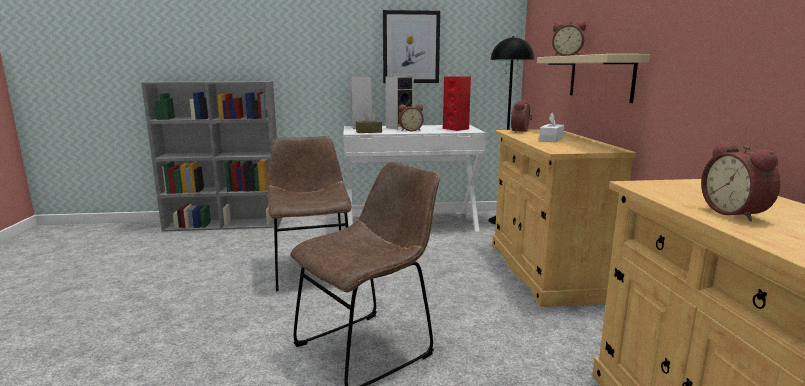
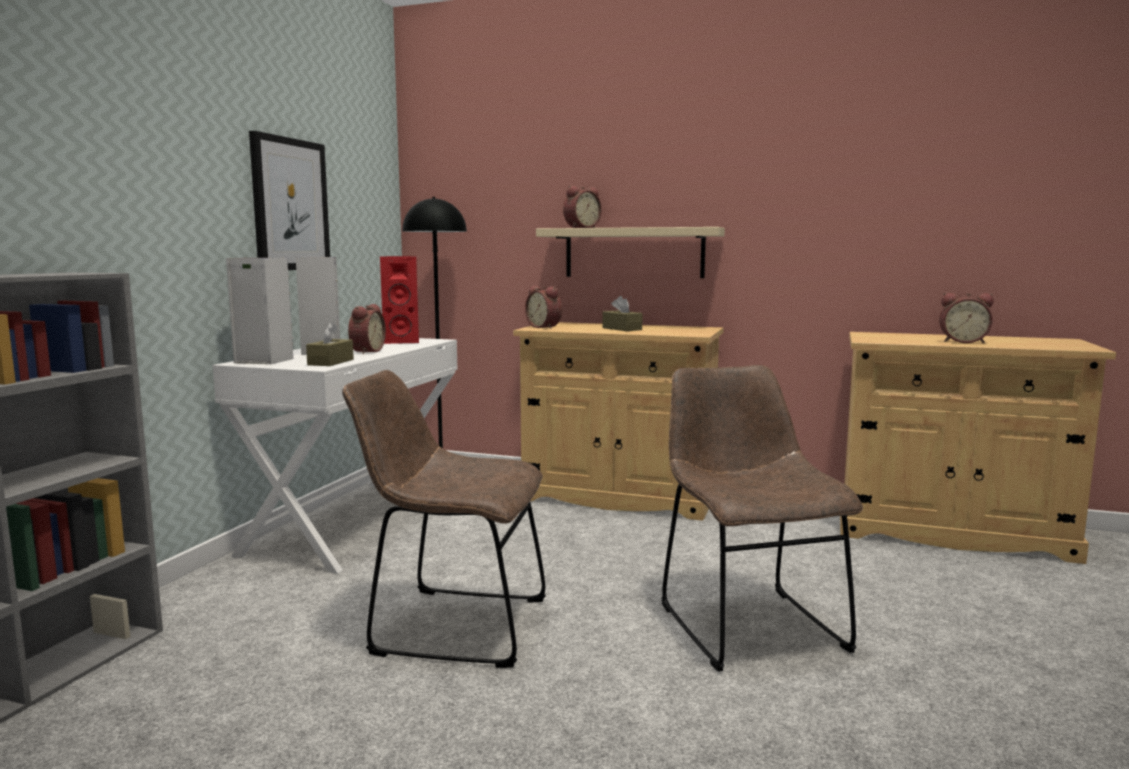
camera: 65 degrees left, 5 degrees down
(551, 139) = (622, 329): white tissue box -> brown tissue box

